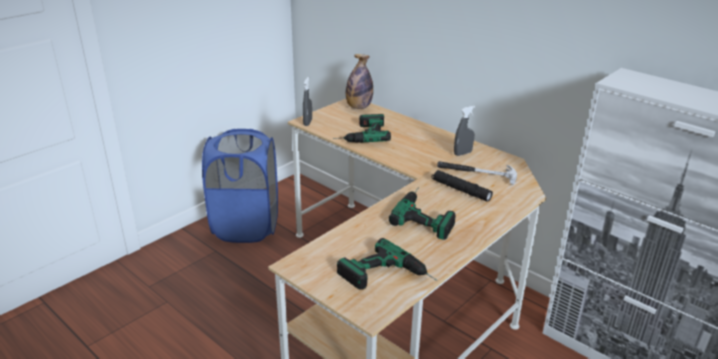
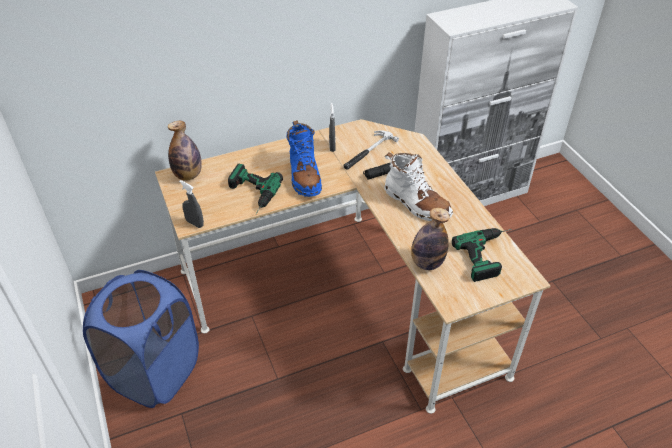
camera: 65 degrees left, 15 degrees up
(343, 238) = (427, 263): none -> bottle
(407, 150) = (304, 176): none -> blue boot
(427, 214) = (416, 203): power drill -> white boot

